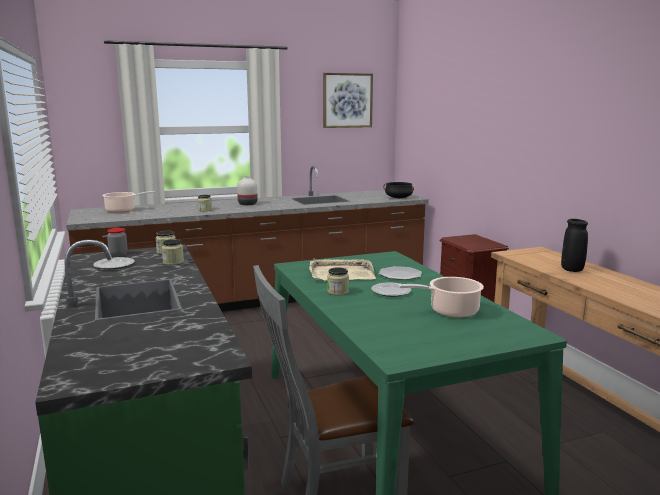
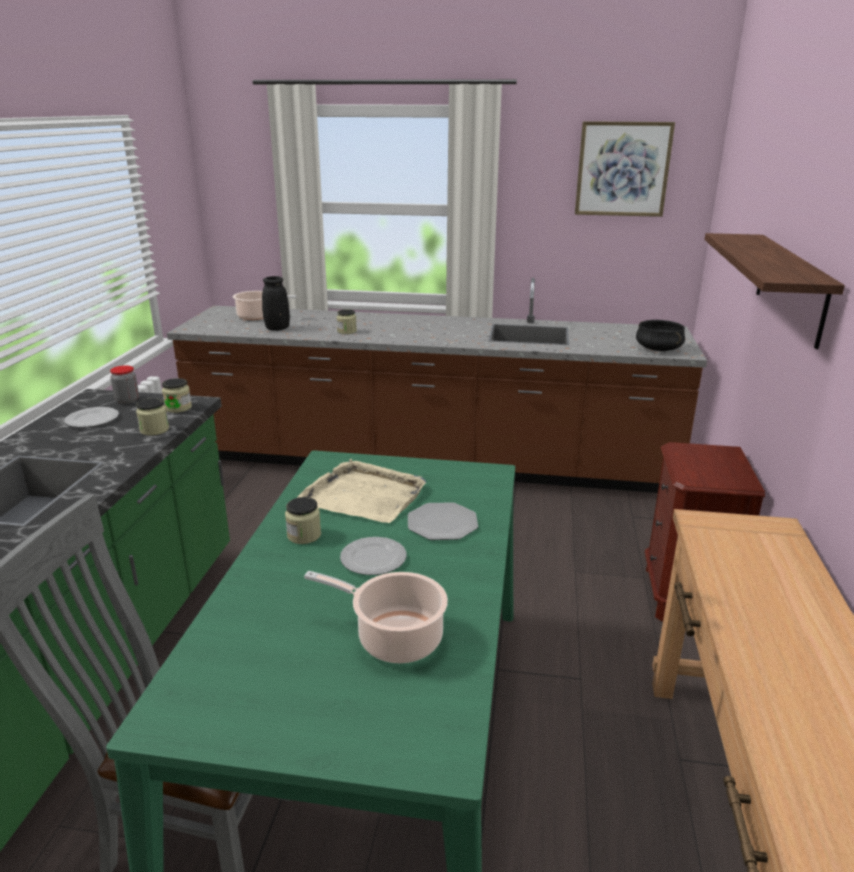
camera: 30 degrees right, 10 degrees up
(247, 204) = (416, 327): white vase -> none
(495, 141) = (791, 287): none -> shelf
(572, 270) = (769, 603): black vase -> black vase (277, 329)

